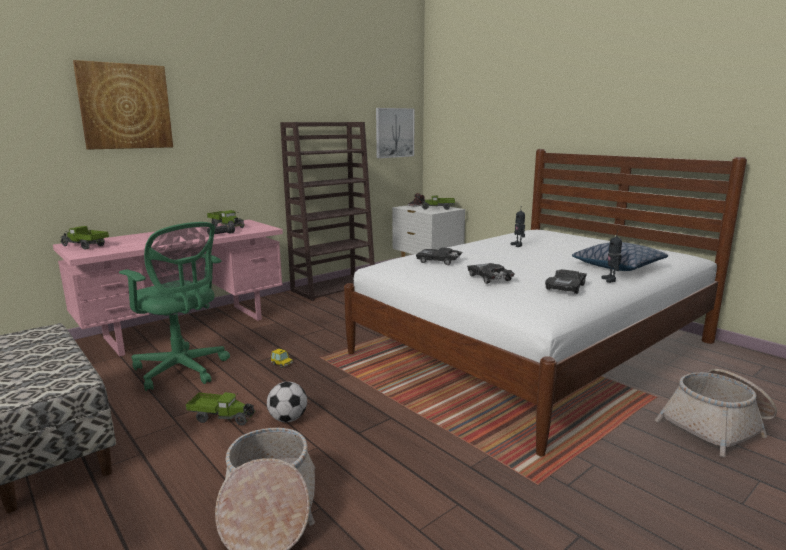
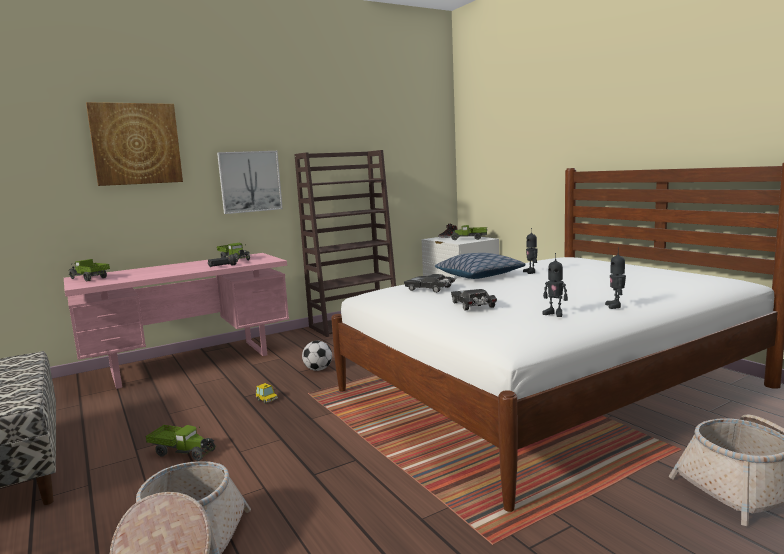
camera: 10 degrees right, 5 degrees down
(183, 370) = (168, 403): green office chair -> none
(288, 419) = (247, 456): football -> football (318, 369)
(394, 133) = (422, 161): picture -> picture (250, 181)
(566, 287) = (554, 314): black toy car -> toy robot
(617, 266) = (635, 292): pillow -> pillow (479, 276)

